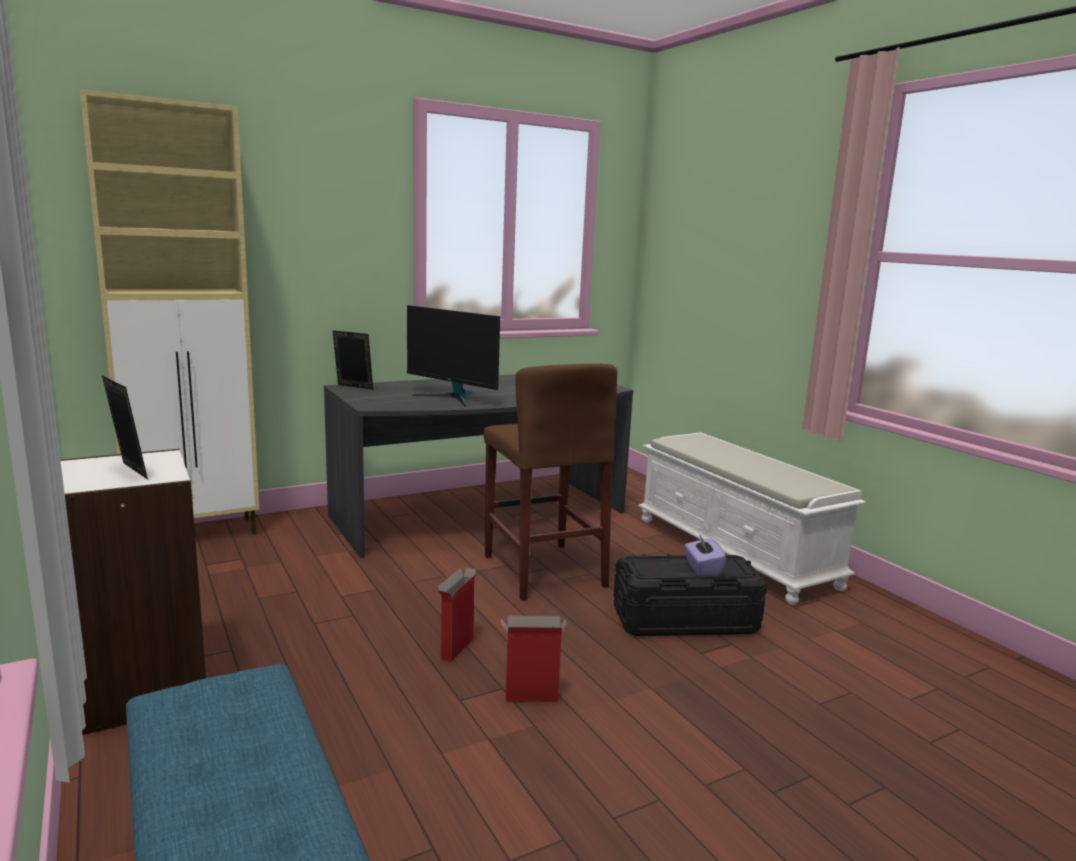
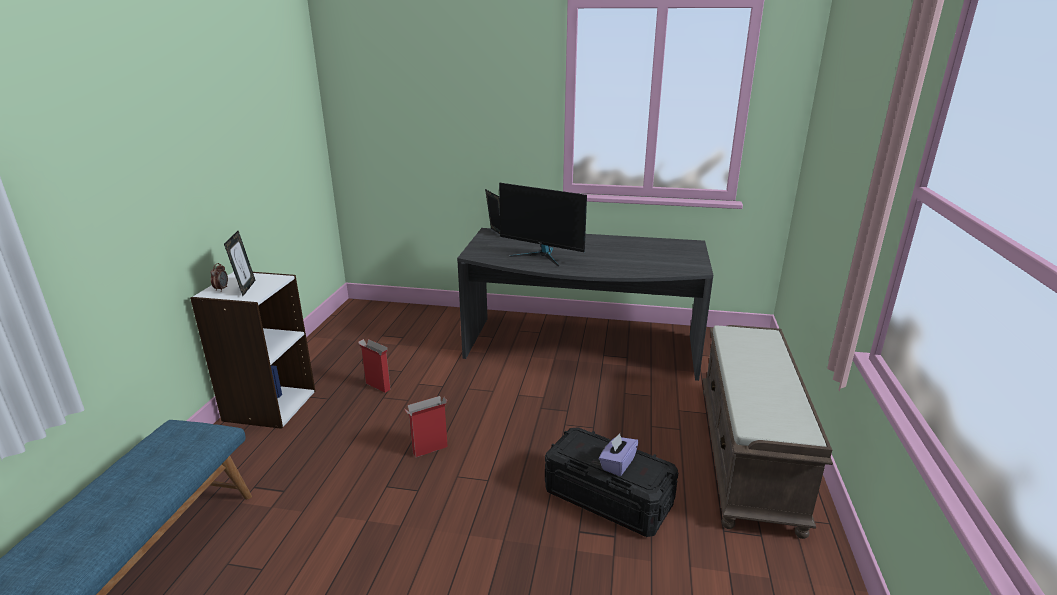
camera: 40 degrees right, 10 degrees up
(84, 479) = (221, 289): none -> alarm clock
(195, 534) = (401, 312): beige cabinet -> none
(452, 397) = (542, 256): monitor -> monitor turned 45 degrees counterclockwise
(530, 698) = (423, 505): cardboard box -> cardboard box (377, 386)
(543, 571) = (561, 411): brown stool -> none
(736, 552) = (749, 455): white bench -> brown bench

